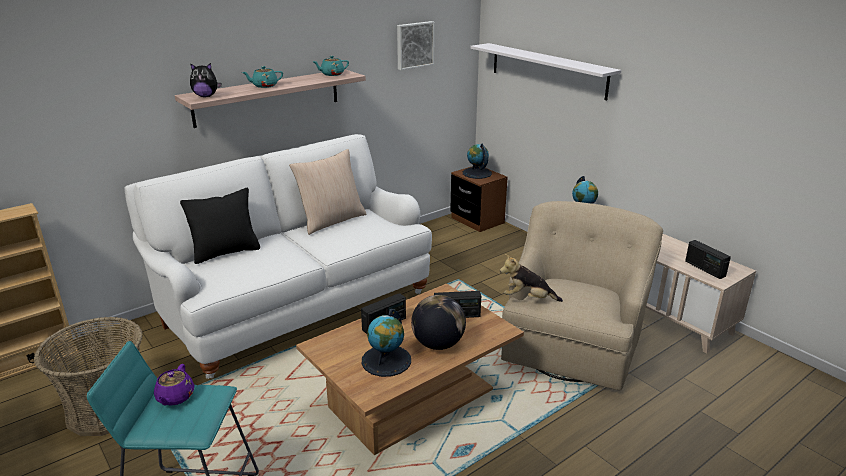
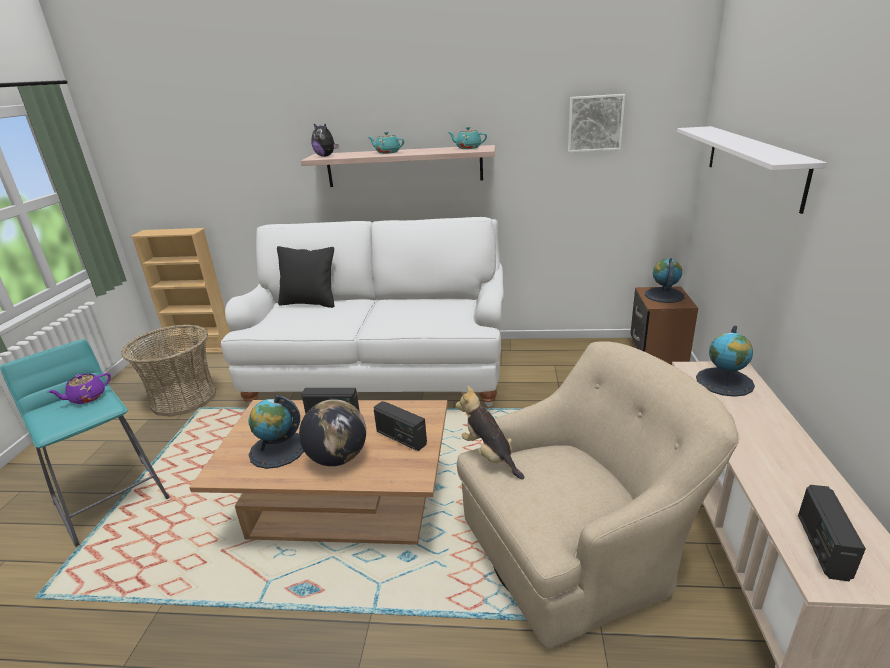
camera: 45 degrees right, 0 degrees up
(331, 220) = (422, 300): beige pillow -> none

